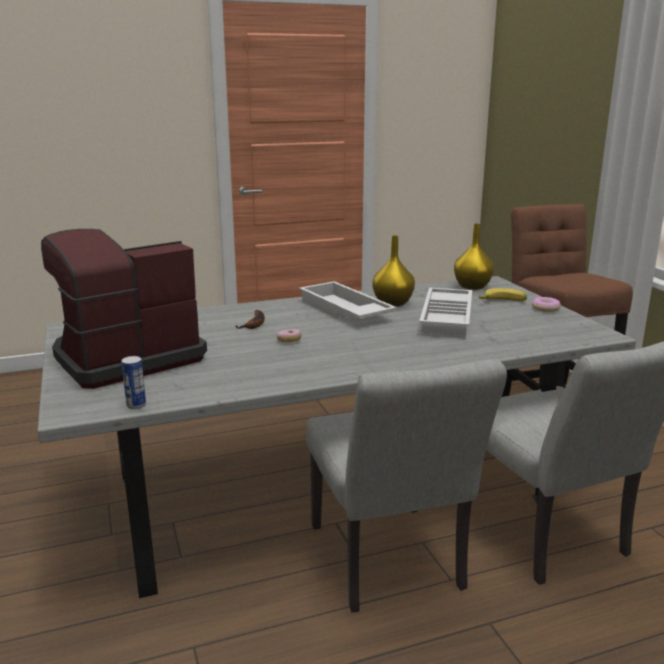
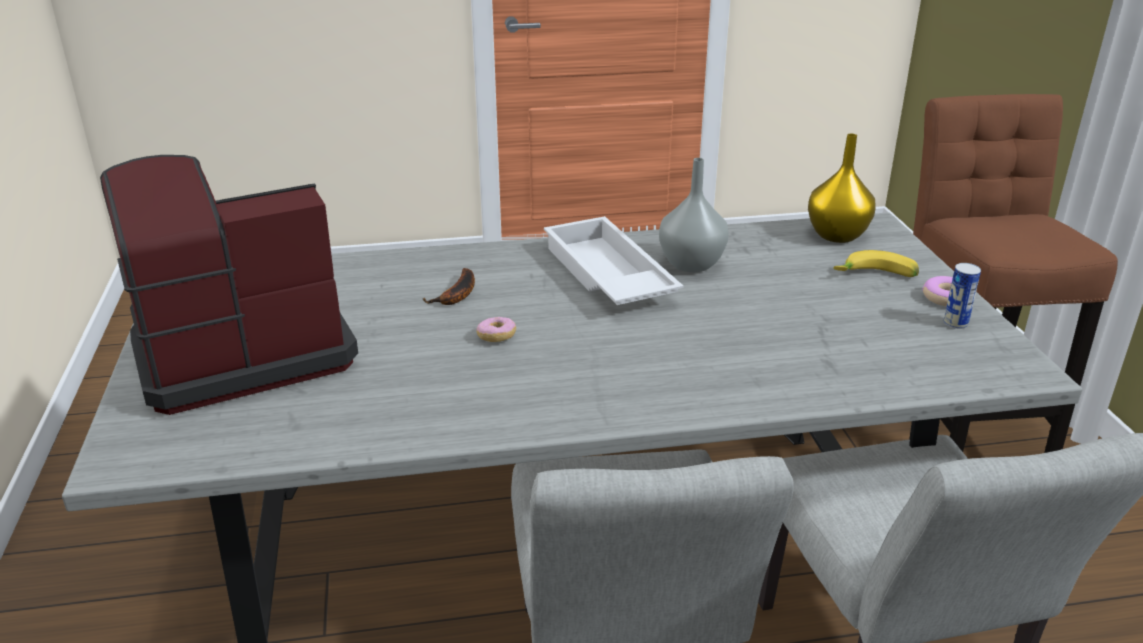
camera: 10 degrees right, 10 degrees up
(136, 405) = (218, 457): can -> can (955, 323)
(392, 303) = (690, 263): yellow vase -> grey vase
(448, 319) = (770, 309): white tray -> none

